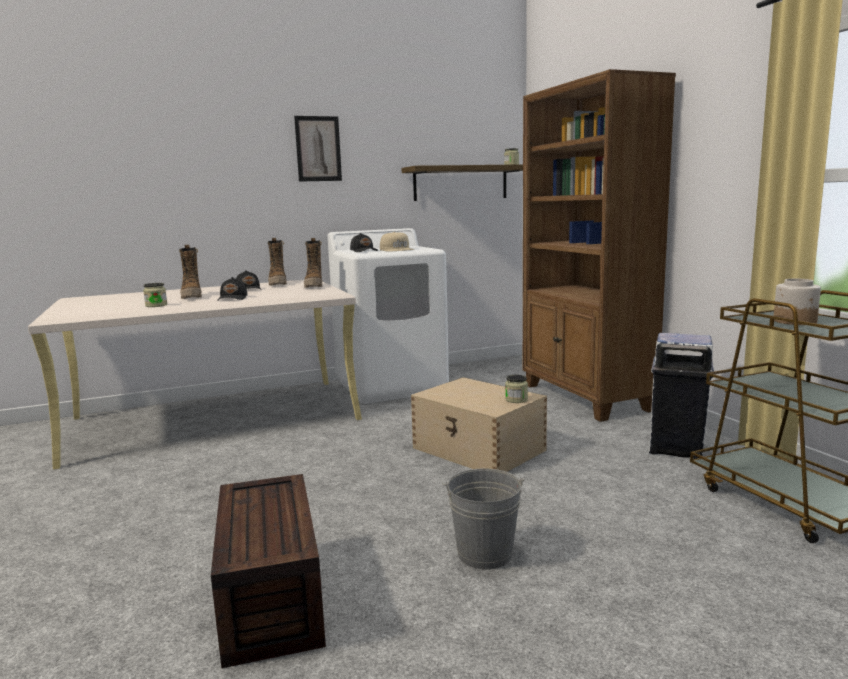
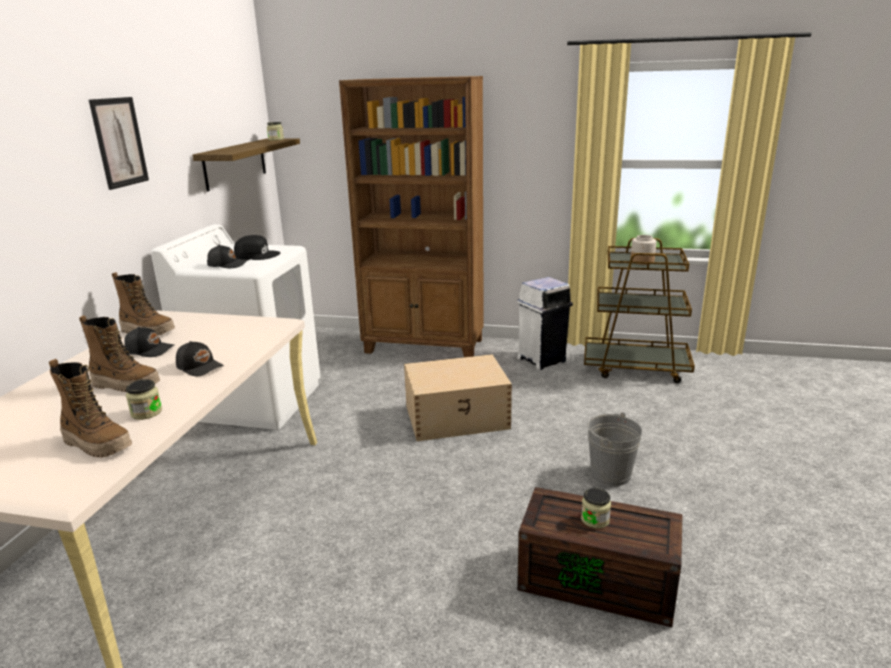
camera: 55 degrees left, 10 degrees up
(314, 286) = (214, 321): boot -> boot (98, 444)
(397, 250) = (257, 255): beige cap -> black cap
(516, 400) = (486, 365): jar -> jar (595, 520)

